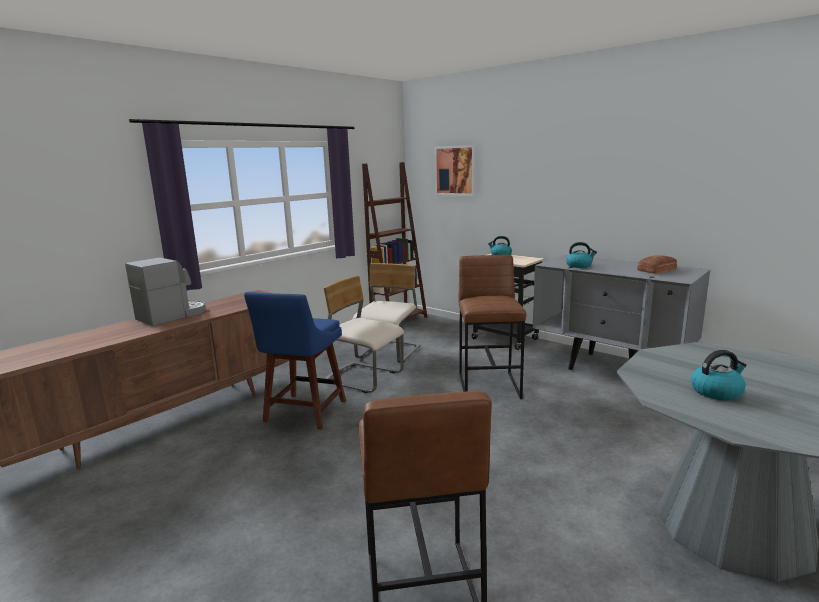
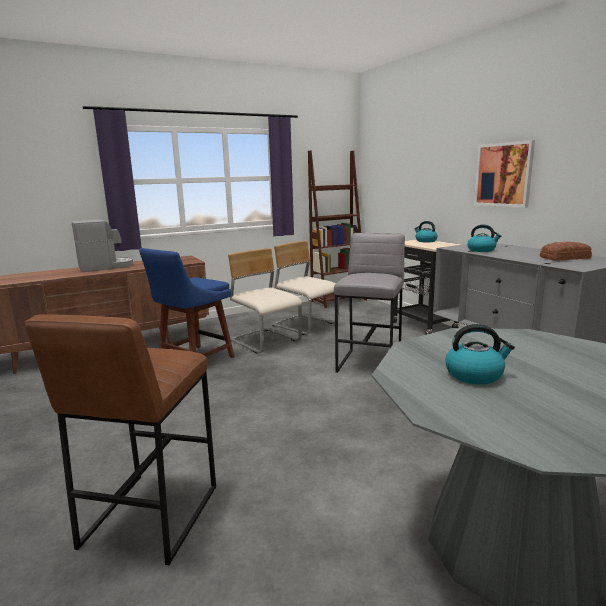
camera: 20 degrees right, 0 degrees up
(389, 353) = (305, 325): beige chair -> beige chair turned 90 degrees counterclockwise
(455, 170) = (396, 157): picture -> picture (503, 174)
(488, 385) = (369, 363): brown stool -> grey stool

